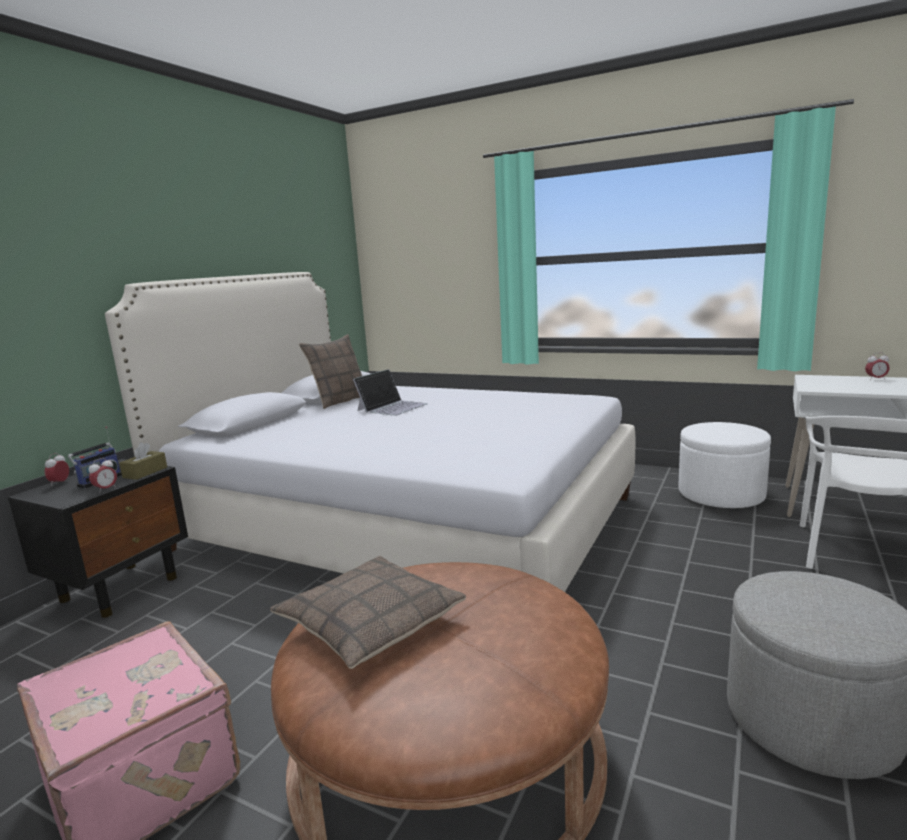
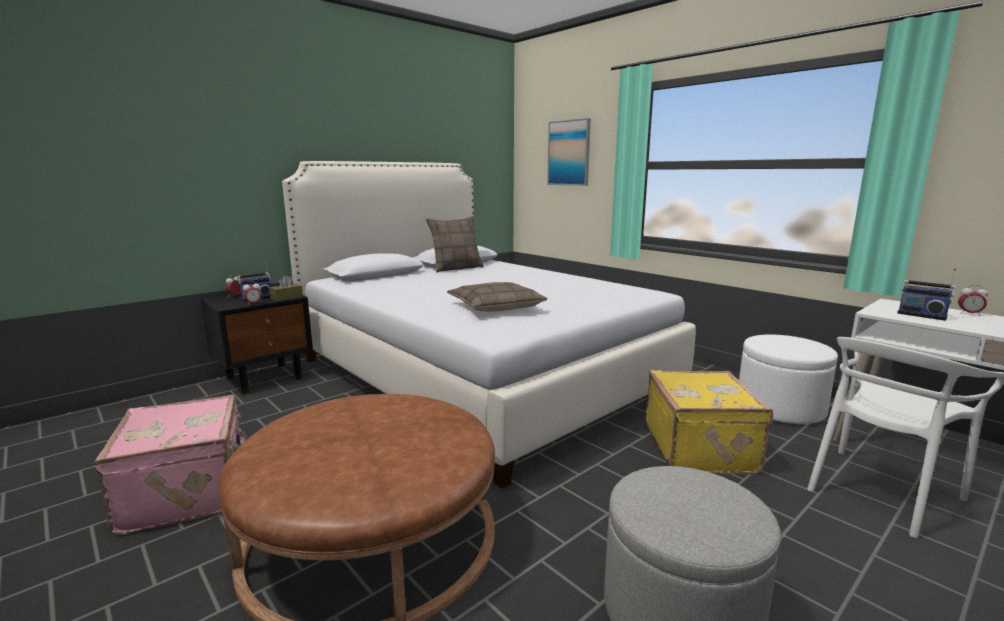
camera: 20 degrees right, 0 degrees up
(369, 622) = (325, 421): pillow -> pillow (495, 306)
(392, 407) = (484, 277): laptop -> none
(434, 252) = (569, 153): none -> picture
(691, 552) = (700, 449): none -> yellow suitcase
(846, 385) = (921, 315): none -> radio

